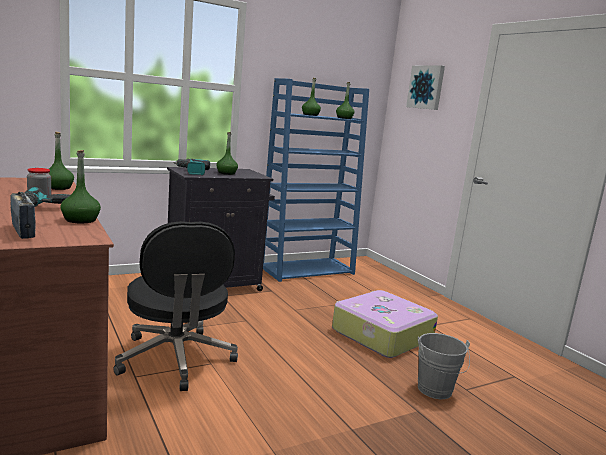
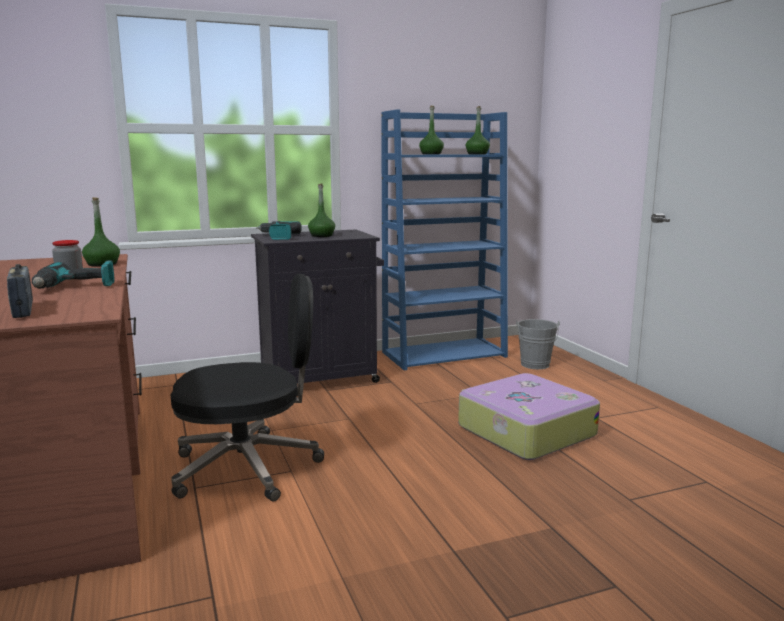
camera: 10 degrees right, 0 degrees up
(80, 220) = (100, 296): green bottle -> none
(176, 359) = (249, 467): black office chair -> black office chair turned 90 degrees counterclockwise
(426, 87) = (585, 101): picture -> none
(435, 392) = (584, 503): grey bucket -> grey bucket (535, 365)

